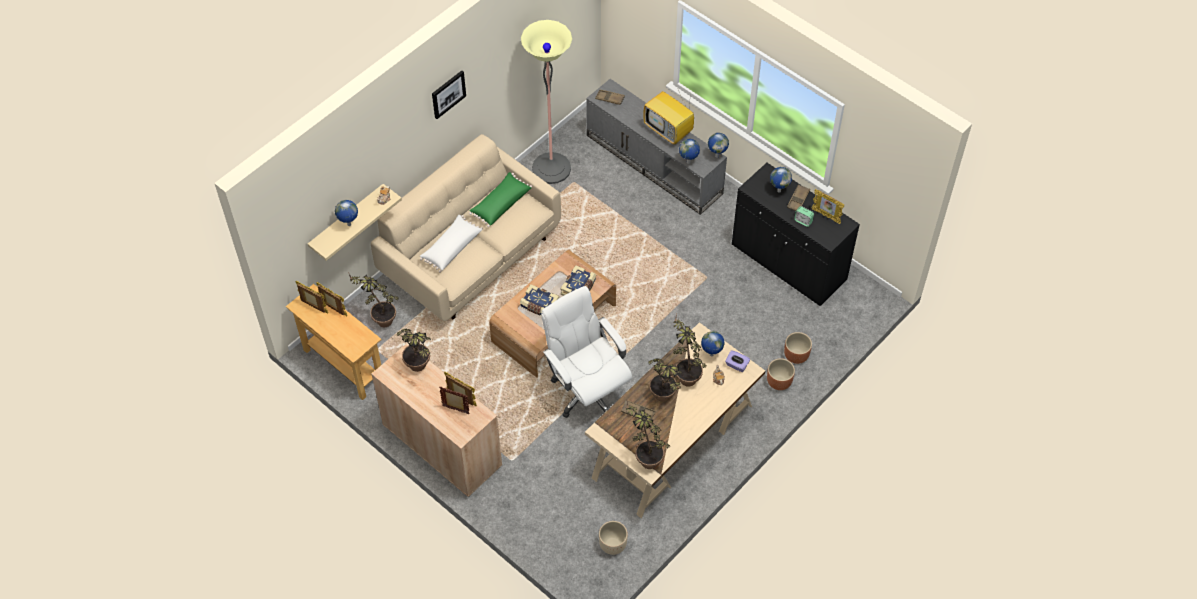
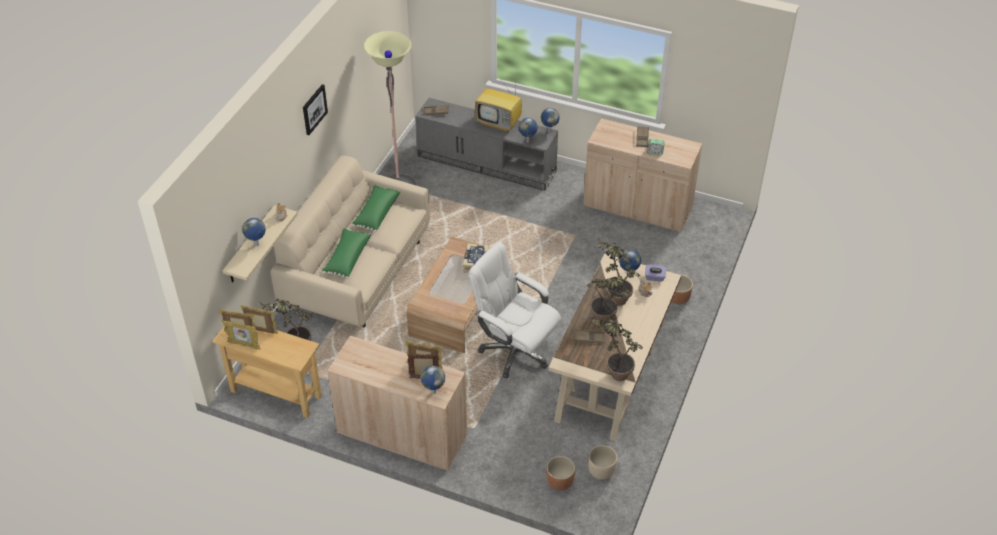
camera: 20 degrees left, 10 degrees down
(420, 369) = (373, 354): potted plant -> none
(451, 248) = (347, 258): white pillow -> green pillow
(539, 306) = (447, 286): book -> none
(778, 190) = (622, 135): globe -> globe (433, 392)
(788, 263) = (637, 207): black cabinet -> beige cabinet
(796, 355) = (681, 274): brown planter -> brown planter (559, 481)
(826, 216) = (671, 144): picture frame -> picture frame (244, 345)

